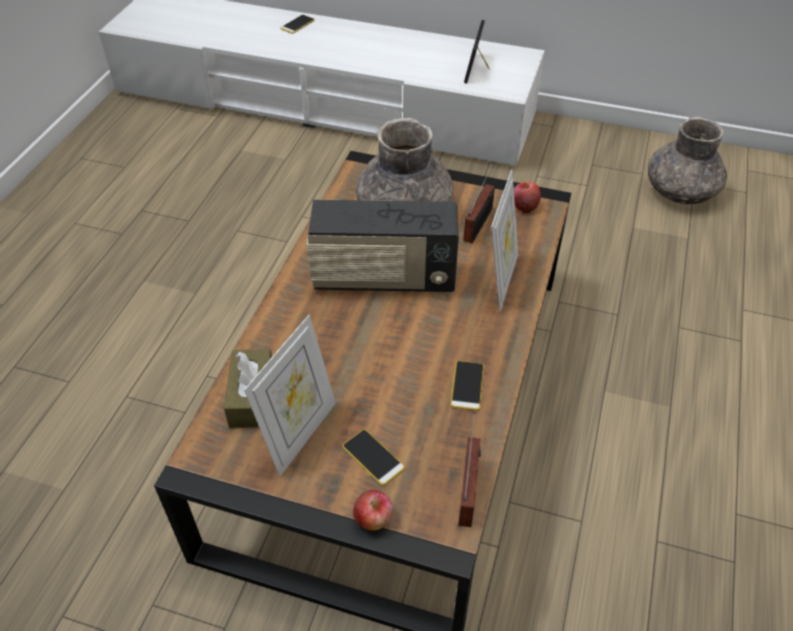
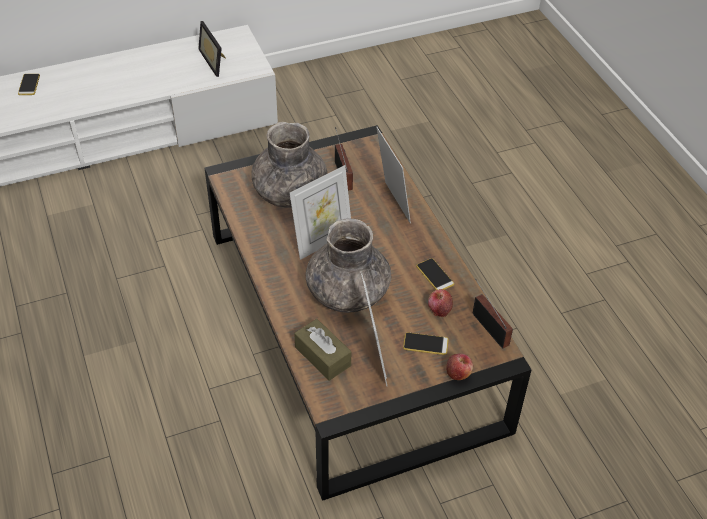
camera: 40 degrees left, 0 degrees up
(383, 278) = (322, 241): radio -> picture frame
(524, 206) = (359, 148): apple -> apple (439, 310)
(680, 192) = (398, 90): grey vase -> grey vase (348, 293)

